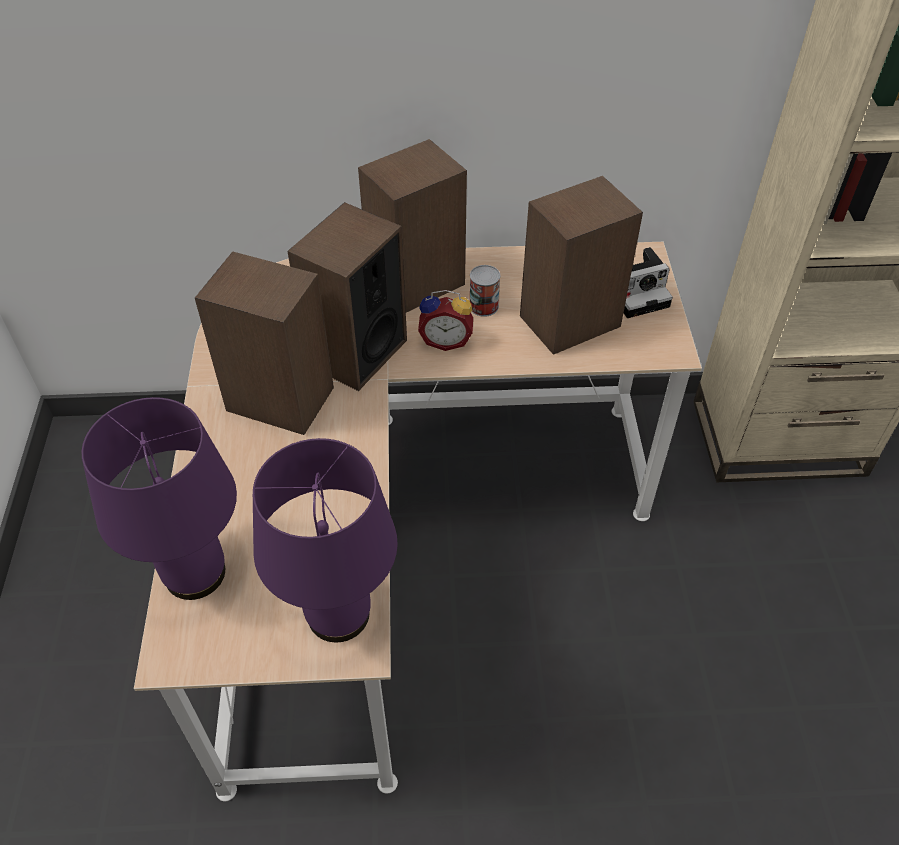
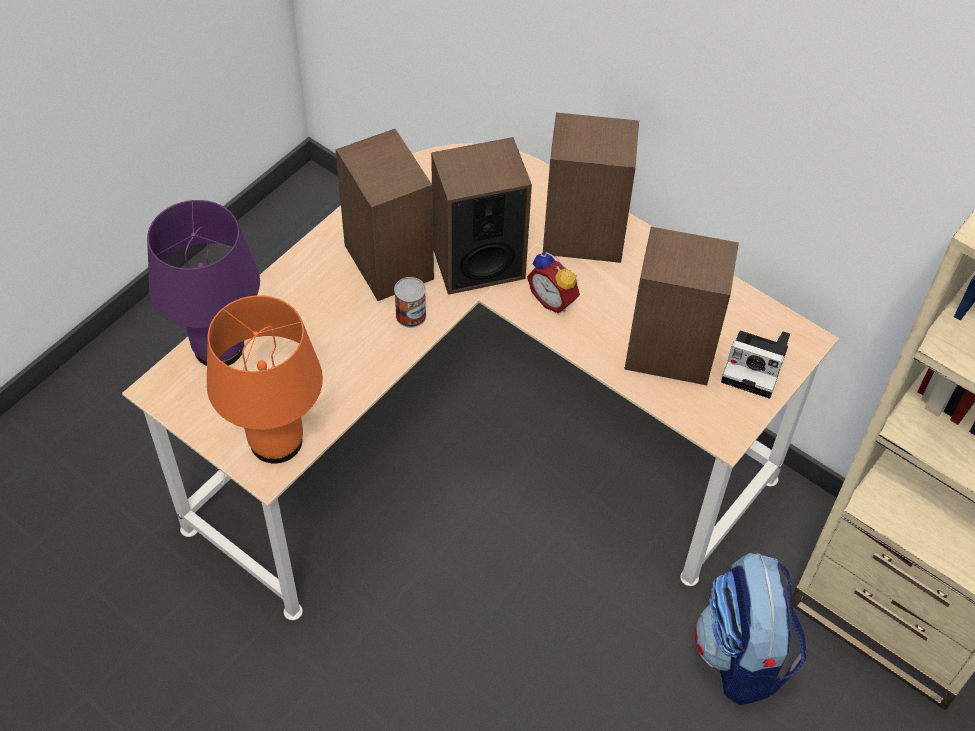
camera: 40 degrees right, 5 degrees up
(339, 613) = (277, 440): purple table lamp -> orange table lamp
(483, 306) = (615, 291): can -> can (411, 315)
(727, 539) = (742, 655): none -> backpack

